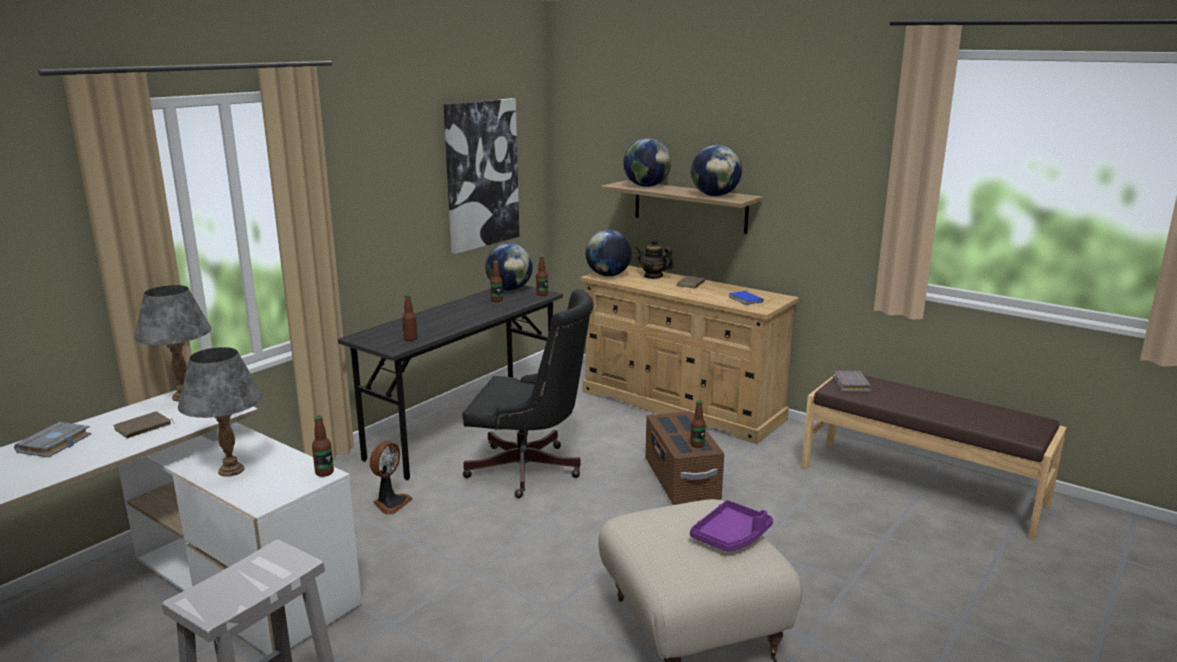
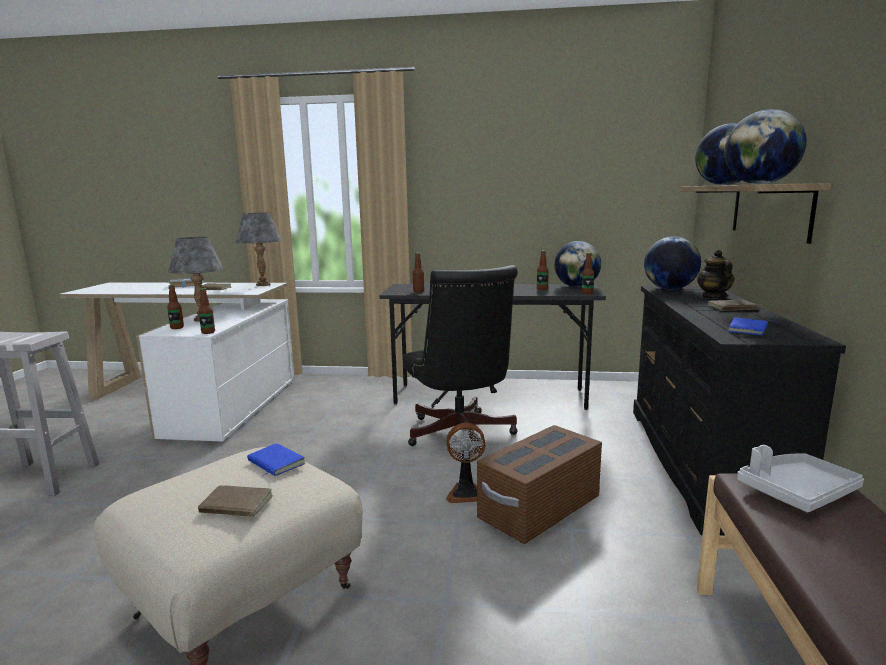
camera: 60 degrees right, 5 degrees down
(390, 503) = (358, 410): fan -> fan (466, 493)
(481, 174) = (589, 178): picture -> none
(670, 513) = (274, 463): none -> blue book
(682, 405) = (703, 463): beige dresser -> black dresser
(697, 445) = (523, 464): bottle -> bottle (177, 327)
(731, 536) = (235, 506): purple tray -> brown book
(849, 384) = (796, 492): grey book -> grey tray

